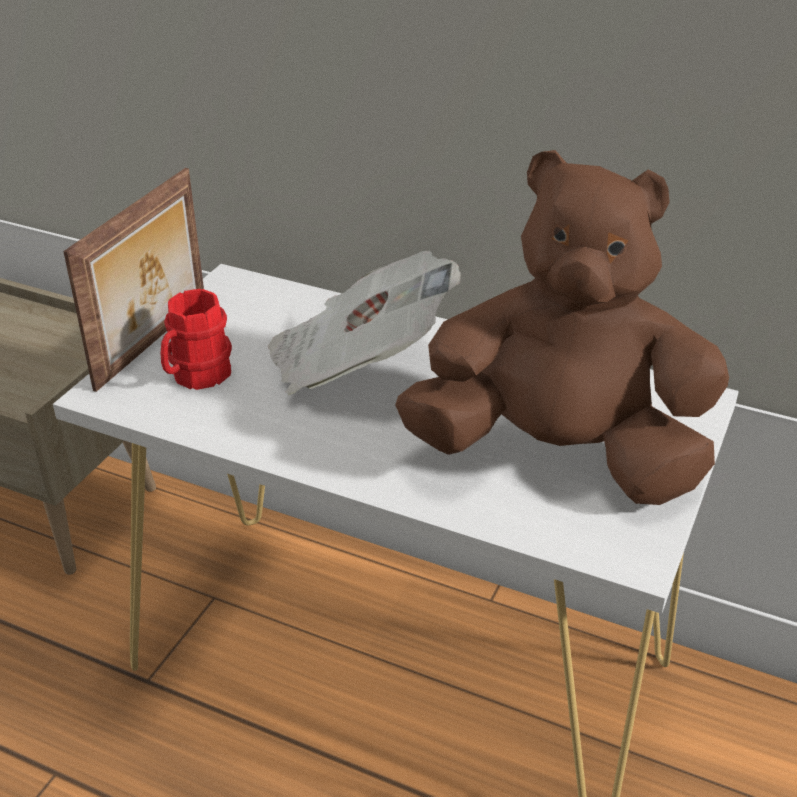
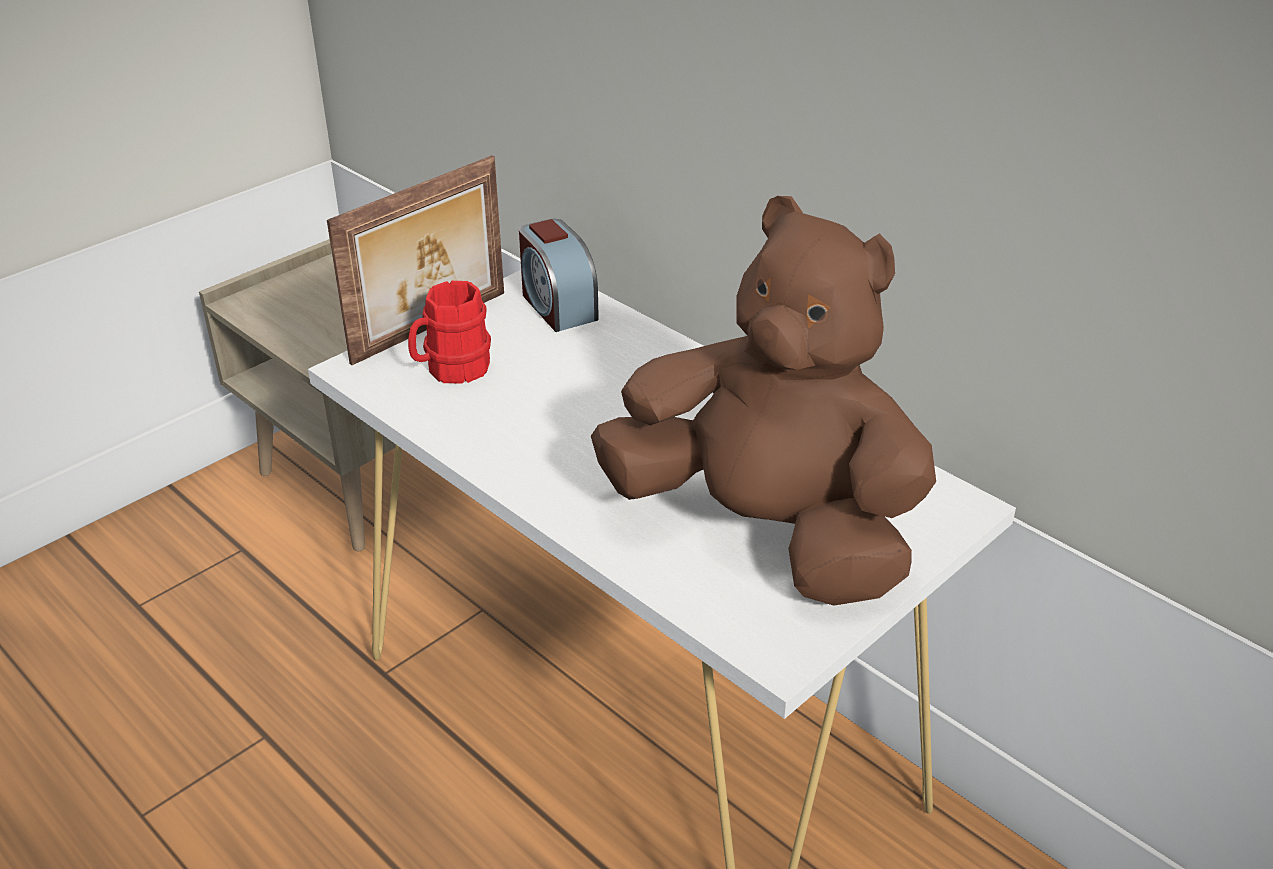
camera: 20 degrees right, 0 degrees up
(261, 300) = (557, 306): none -> alarm clock
(358, 363) = (615, 390): newspaper -> none

